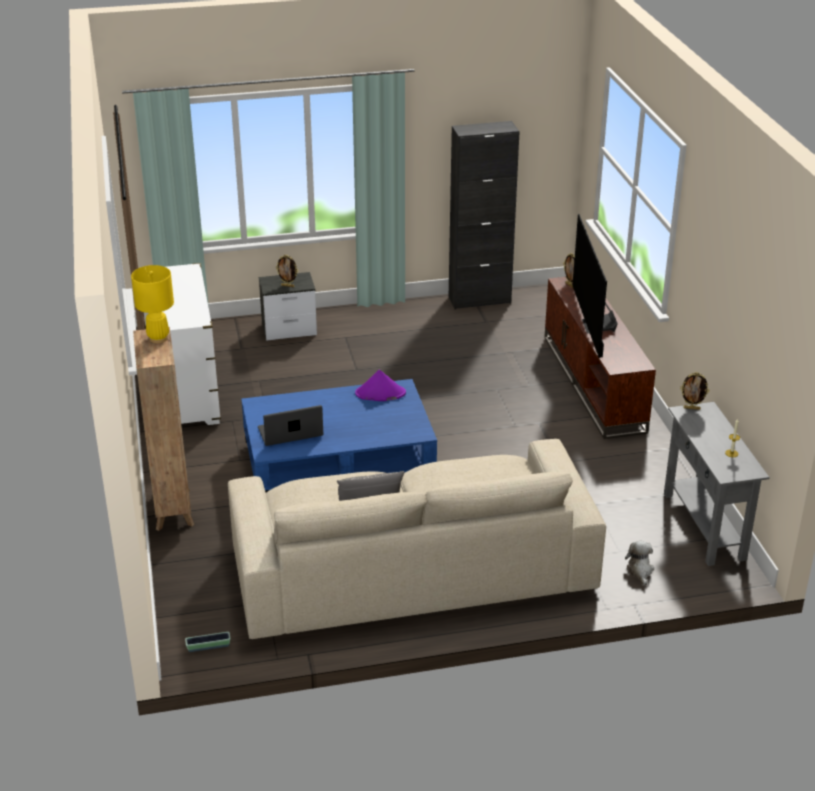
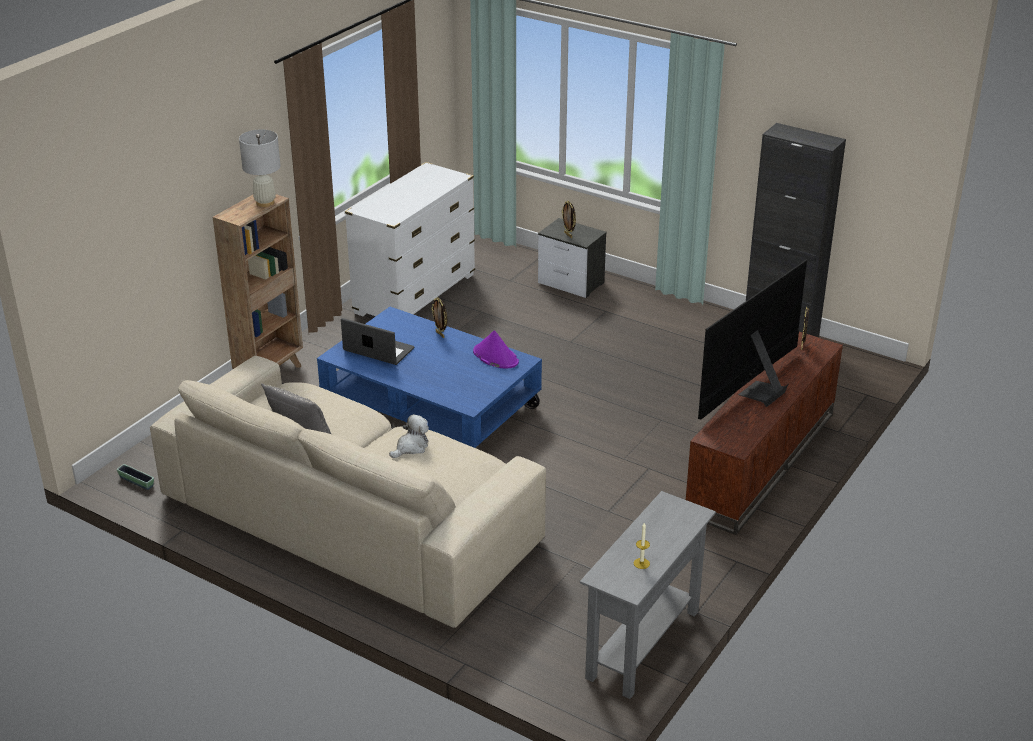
camera: 45 degrees right, 0 degrees up
(158, 338) = (265, 203): yellow table lamp -> white table lamp
(640, 571) = (519, 641): plush toy -> plush toy (411, 447)
(692, 408) = (681, 504): picture frame -> picture frame (440, 334)

